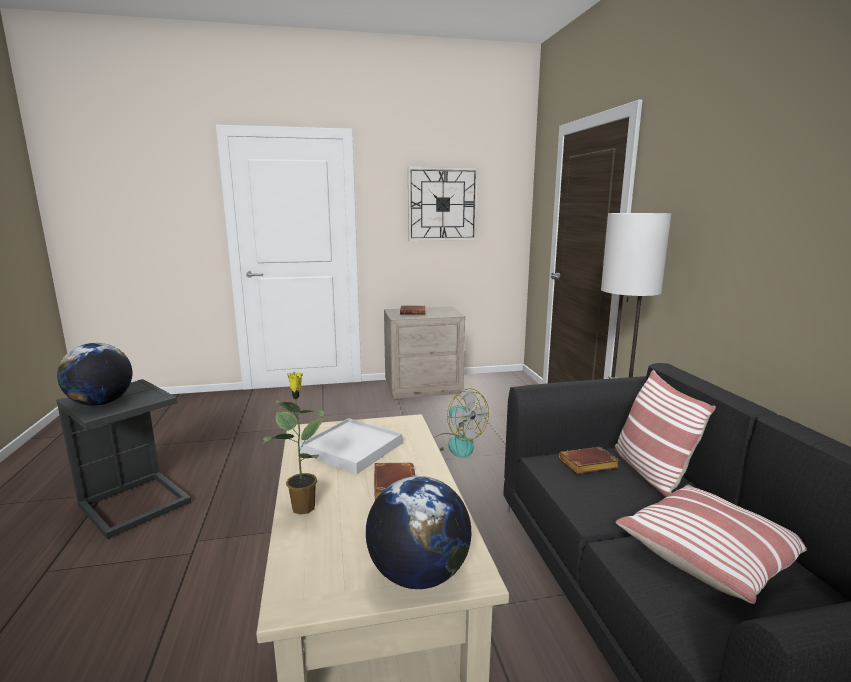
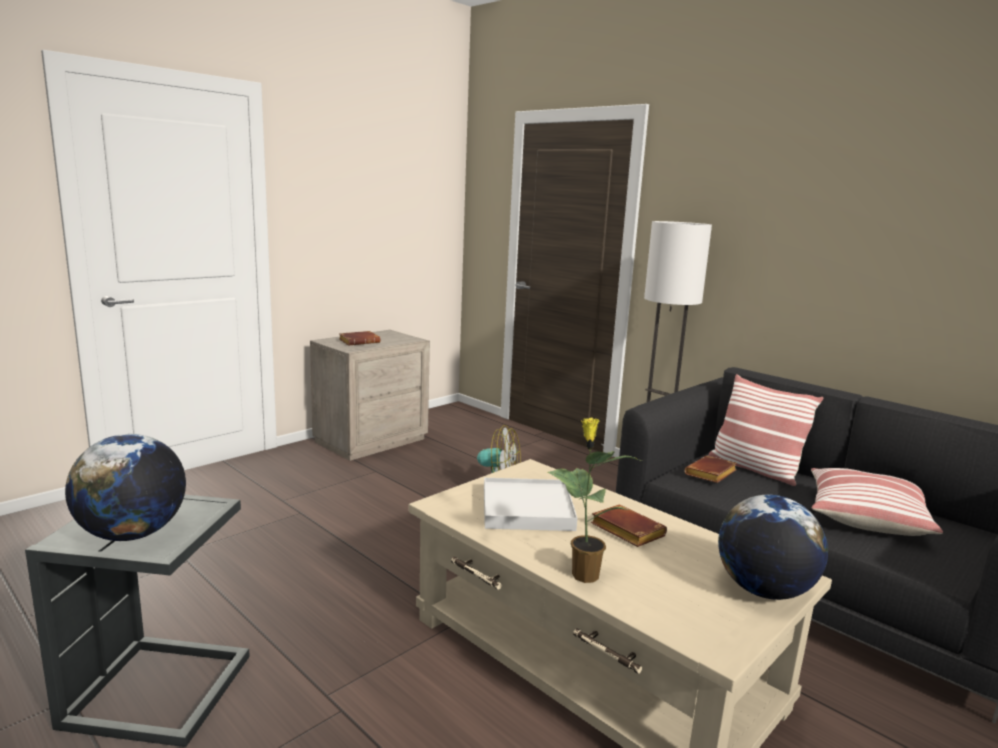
camera: 35 degrees left, 0 degrees up
(442, 204) = (373, 196): wall clock -> none

